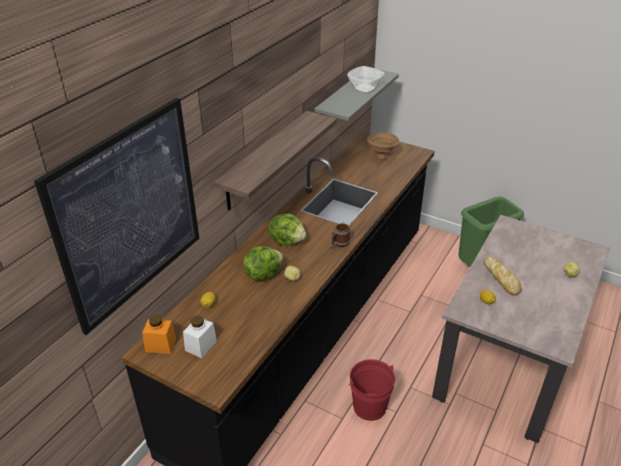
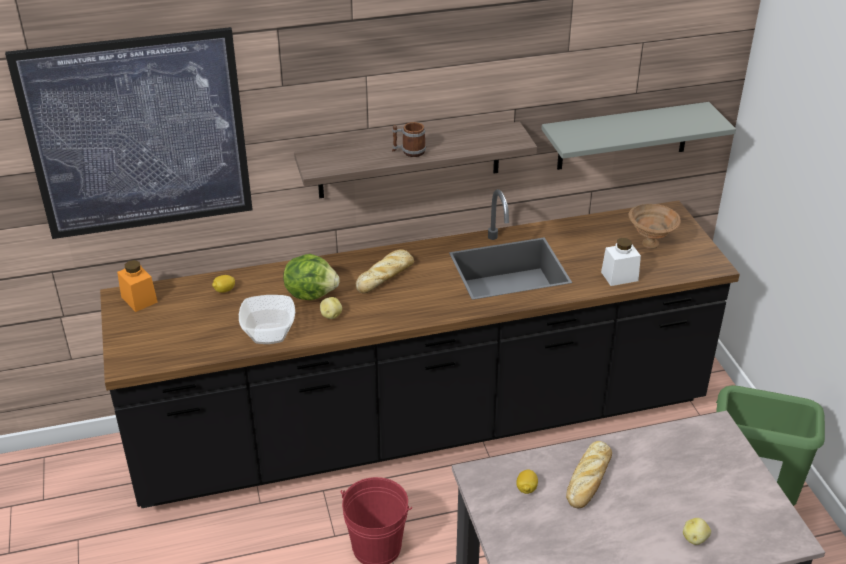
camera: 45 degrees right, 0 degrees up
(201, 345) = (166, 322): white jar -> white jar (619, 276)
(287, 240) = (386, 275): lettuce -> bread
(339, 244) = (433, 311): mug -> mug (409, 151)
(365, 89) = (649, 128): bowl -> bowl (270, 334)

